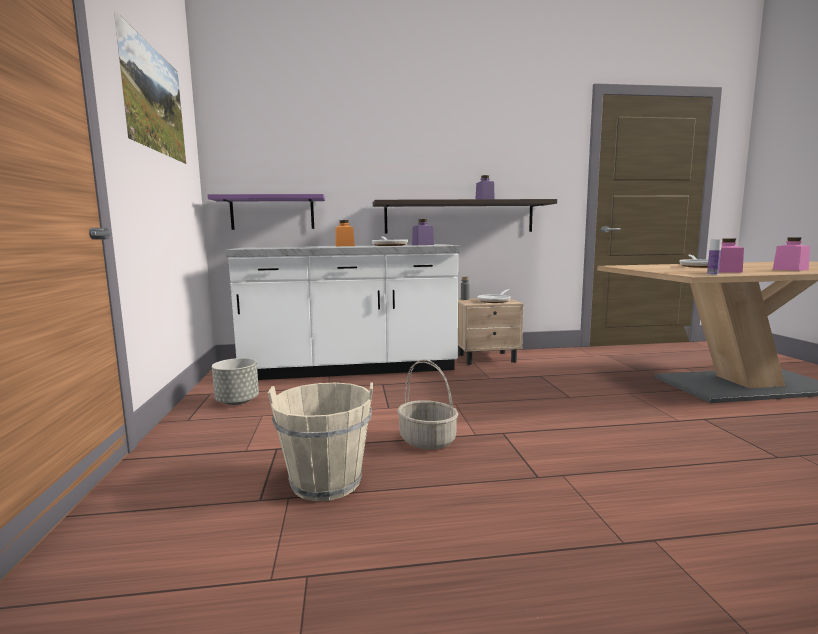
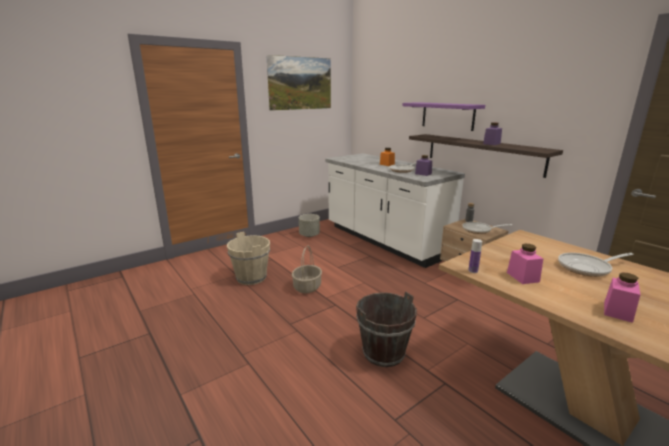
camera: 60 degrees right, 10 degrees up
(272, 213) = (376, 134): purple shelf -> purple shelf (447, 116)
(642, 432) = (383, 353): none -> brown bucket

